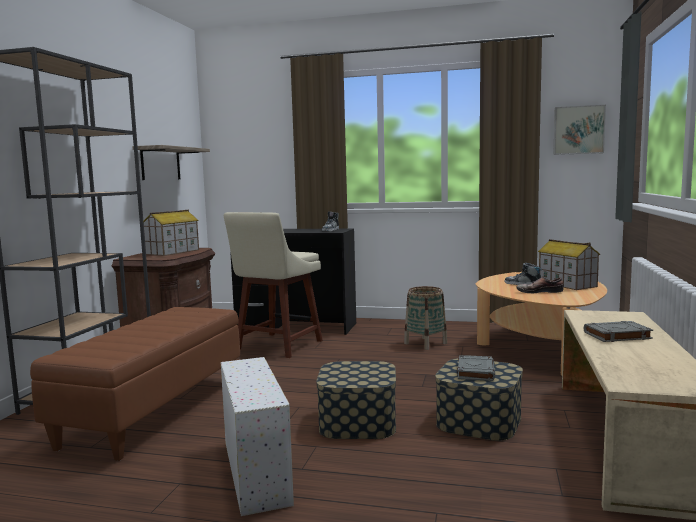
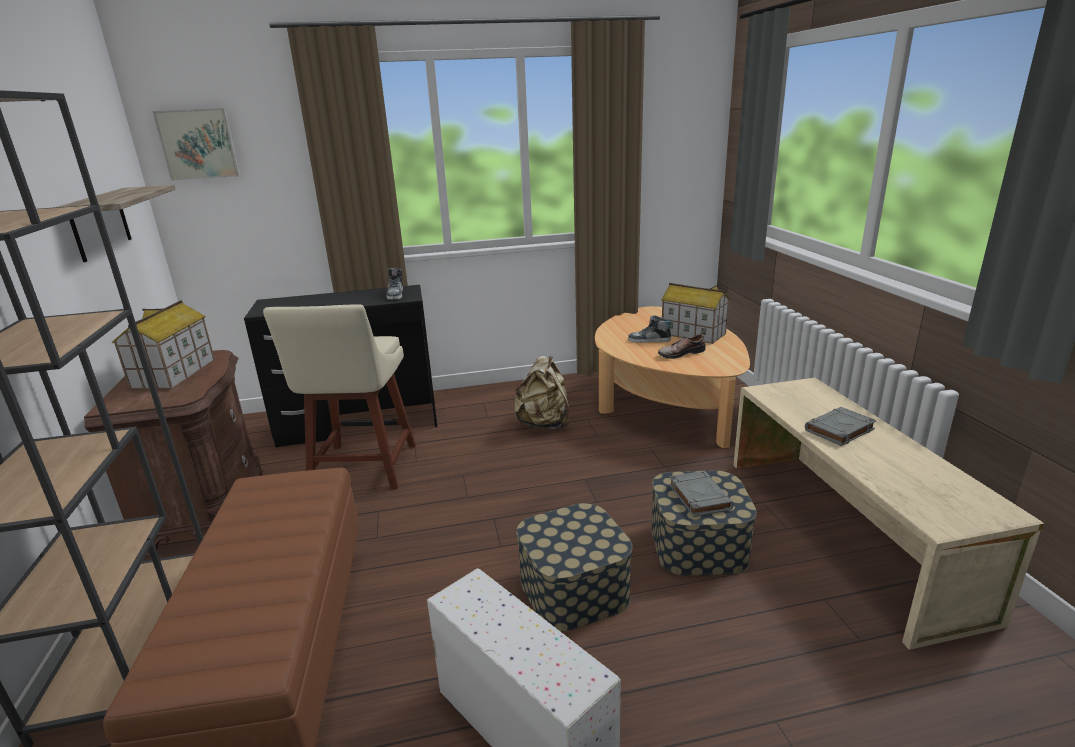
camera: 25 degrees left, 15 degrees up
(425, 343) = (544, 424): basket -> beige backpack
(578, 130) = (679, 141): picture -> picture (199, 144)

